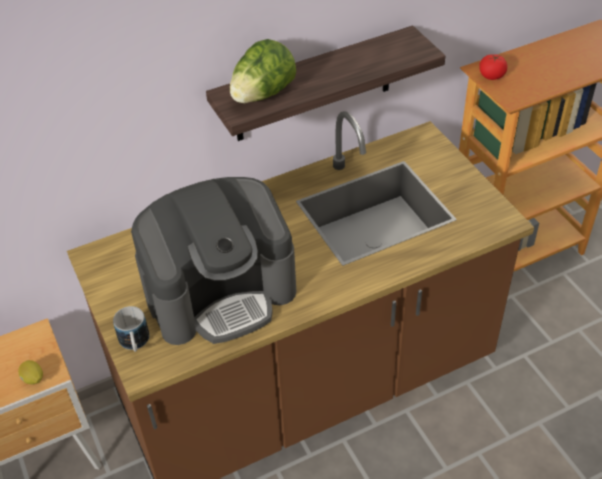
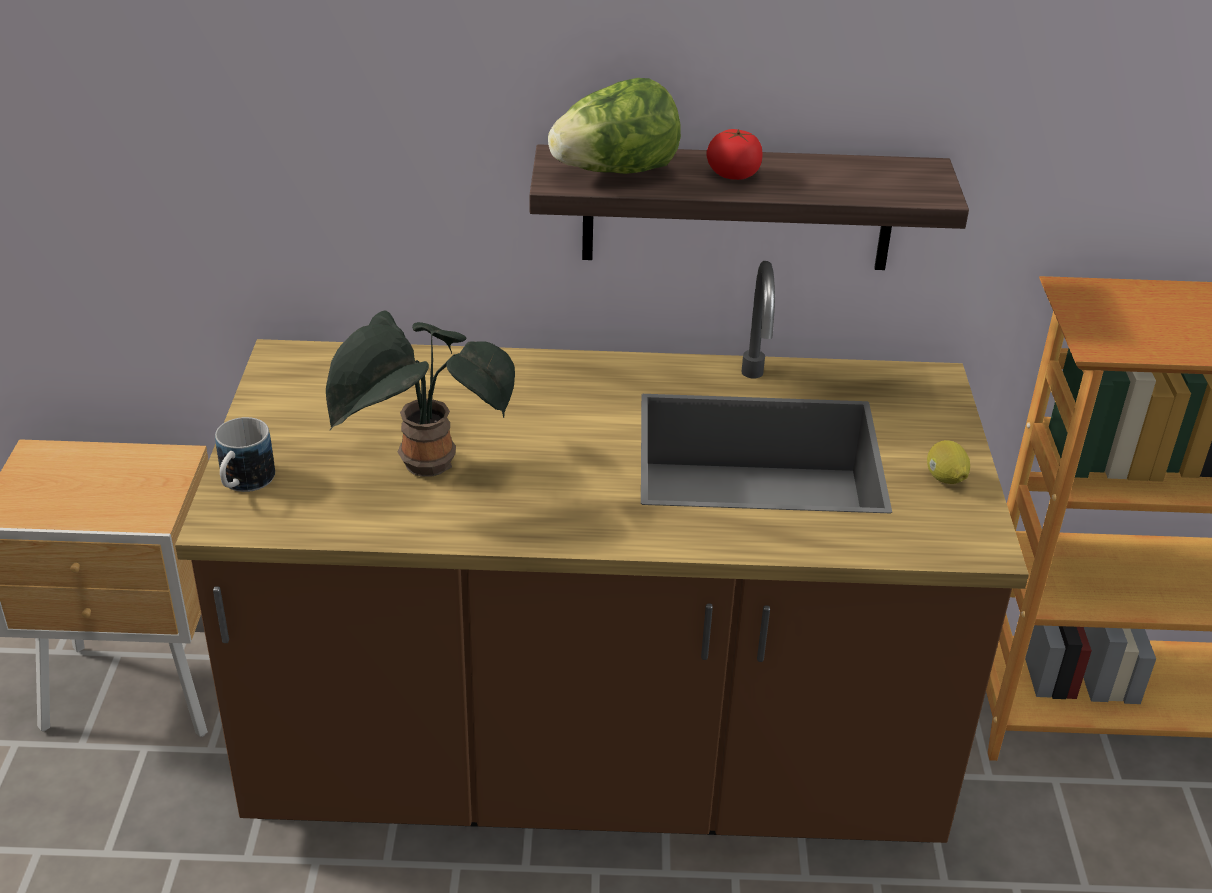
camera: 25 degrees right, 10 degrees down
(33, 379) = (123, 512): lemon -> lemon (945, 479)
(221, 292) = (422, 468): coffee machine -> potted plant
(491, 76) = (1087, 304): tomato -> tomato (733, 174)

